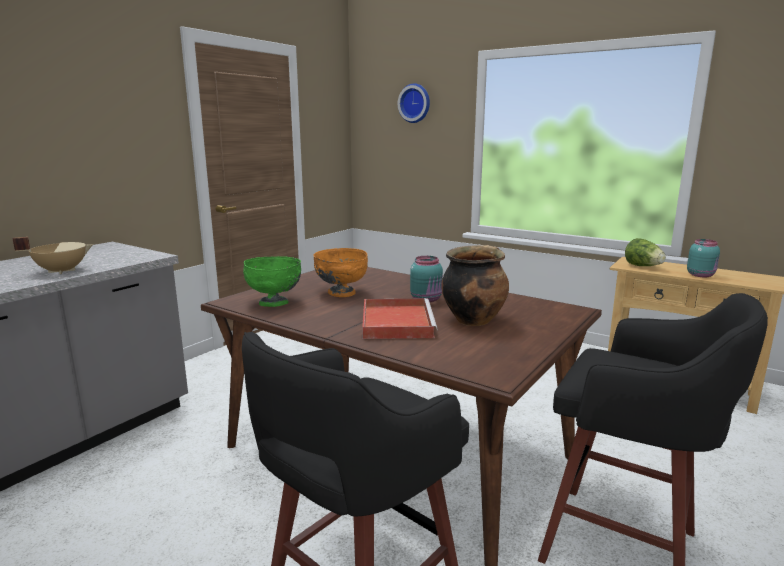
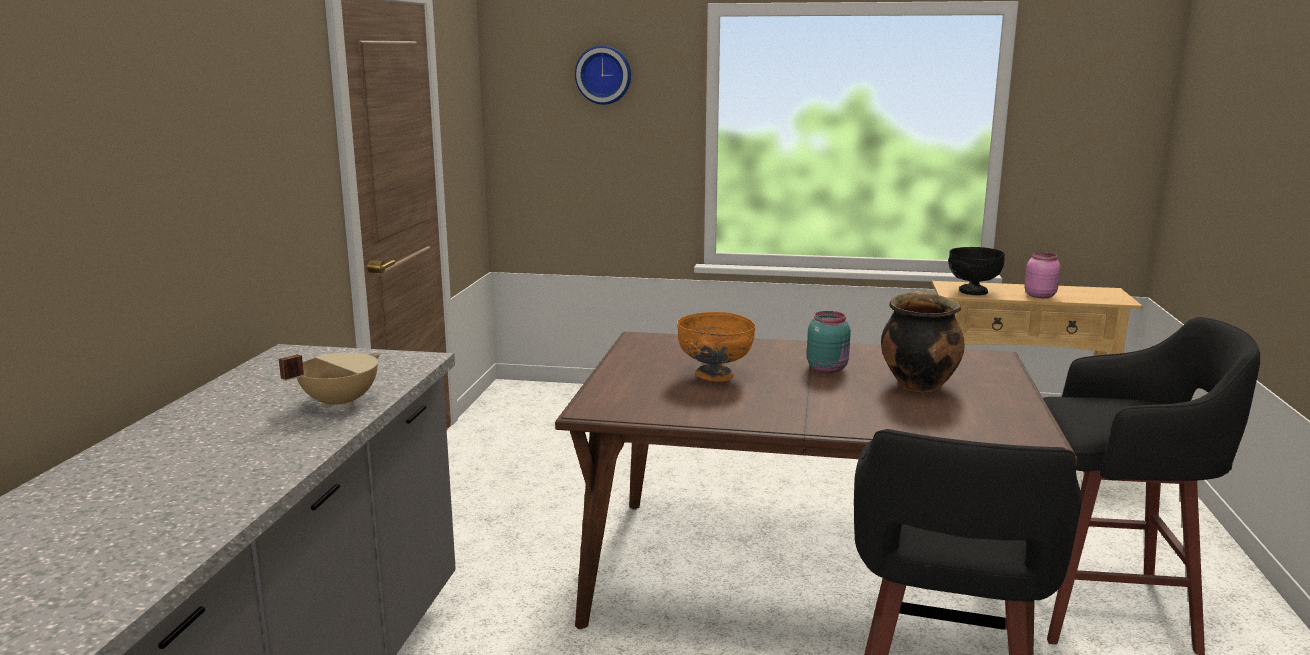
camera: 25 degrees left, 0 degrees up
(274, 303) = (657, 403): green bowl -> none
(396, 322) = (843, 401): red tray -> none
(643, 266) = (972, 292): lettuce -> black bowl
(701, 275) = (1040, 295): turquoise jar -> pink jar

